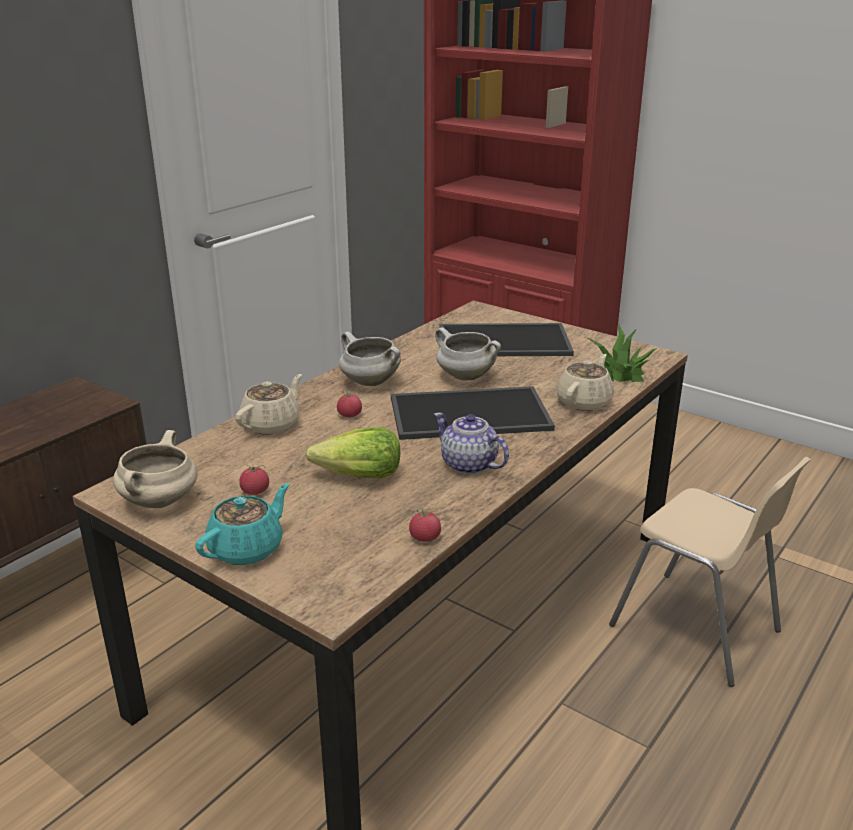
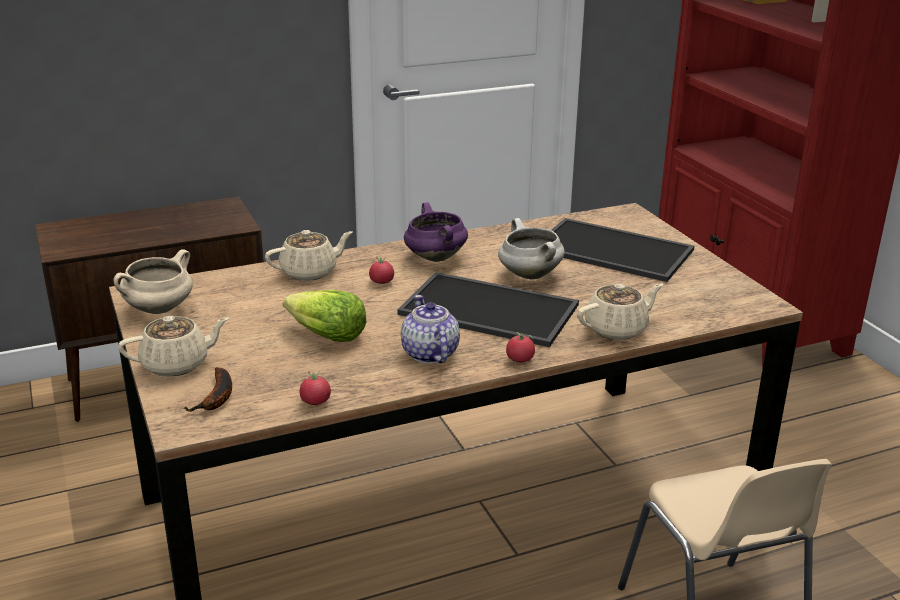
camera: 30 degrees right, 0 degrees up
(247, 548) = (177, 364): turquoise teapot -> beige teapot
(255, 491) = (233, 322): tomato -> tomato (520, 359)
(328, 566) = (217, 397): none -> banana
(369, 382) = (434, 257): white cooking pot -> purple cooking pot
(621, 371) = (698, 310): potted plant -> none

